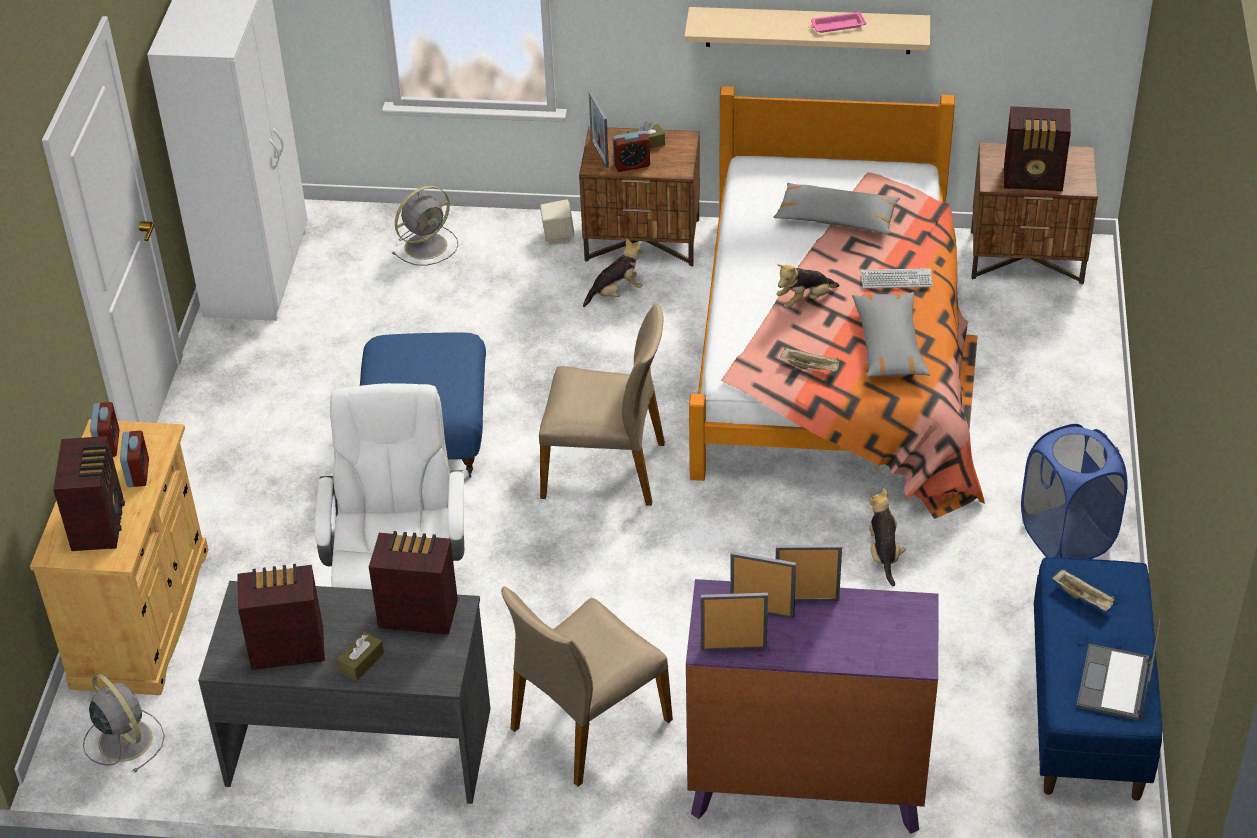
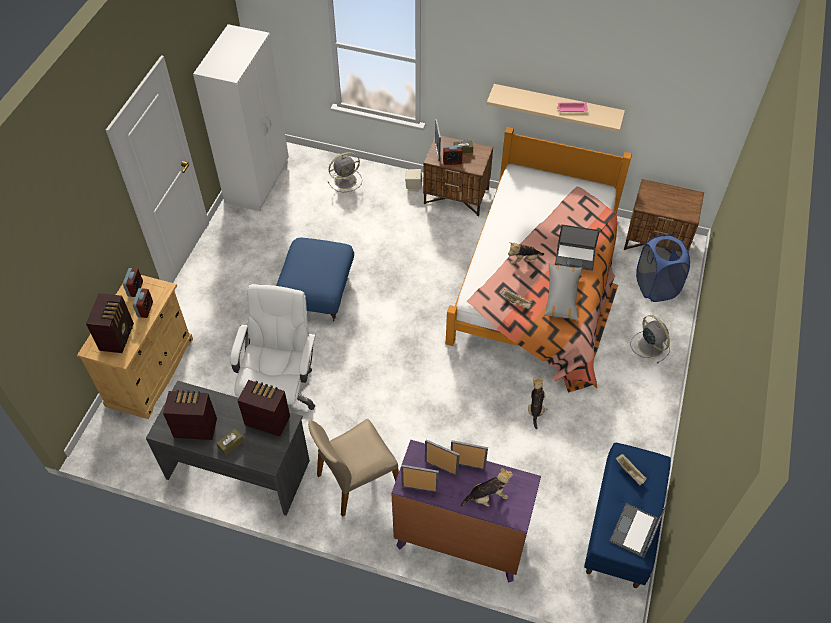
camera: 10 degrees right, 10 degrees up
(124, 739) = (124, 441): grey fan -> grey fan (650, 345)
(605, 468) = (403, 329): beige chair -> none
(616, 293) = (435, 225): plush toy -> plush toy (487, 497)
(836, 218) = (553, 212): grey pillow -> none
(896, 280) = (575, 256): keyboard -> laptop
(1034, 180) = (666, 207): radio -> none
(1066, 536) = (636, 416): blue laundry basket -> blue laundry basket (656, 287)

